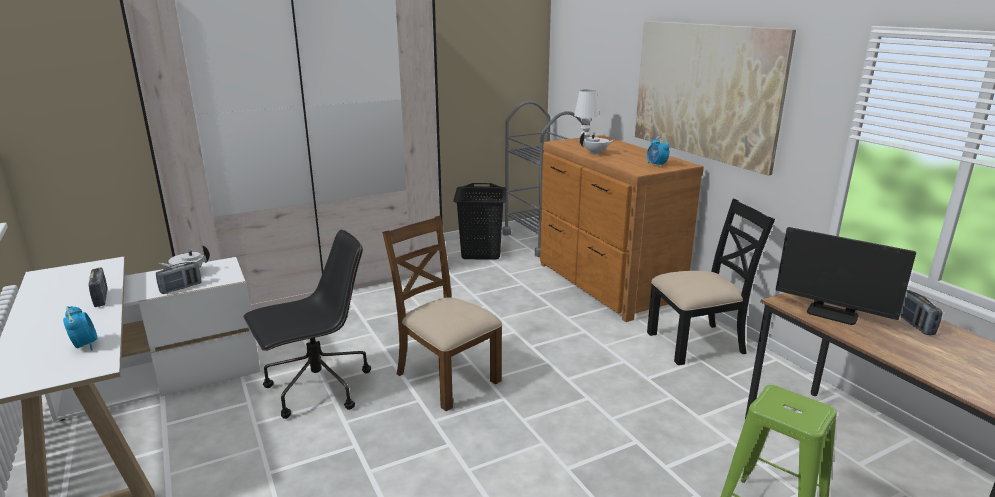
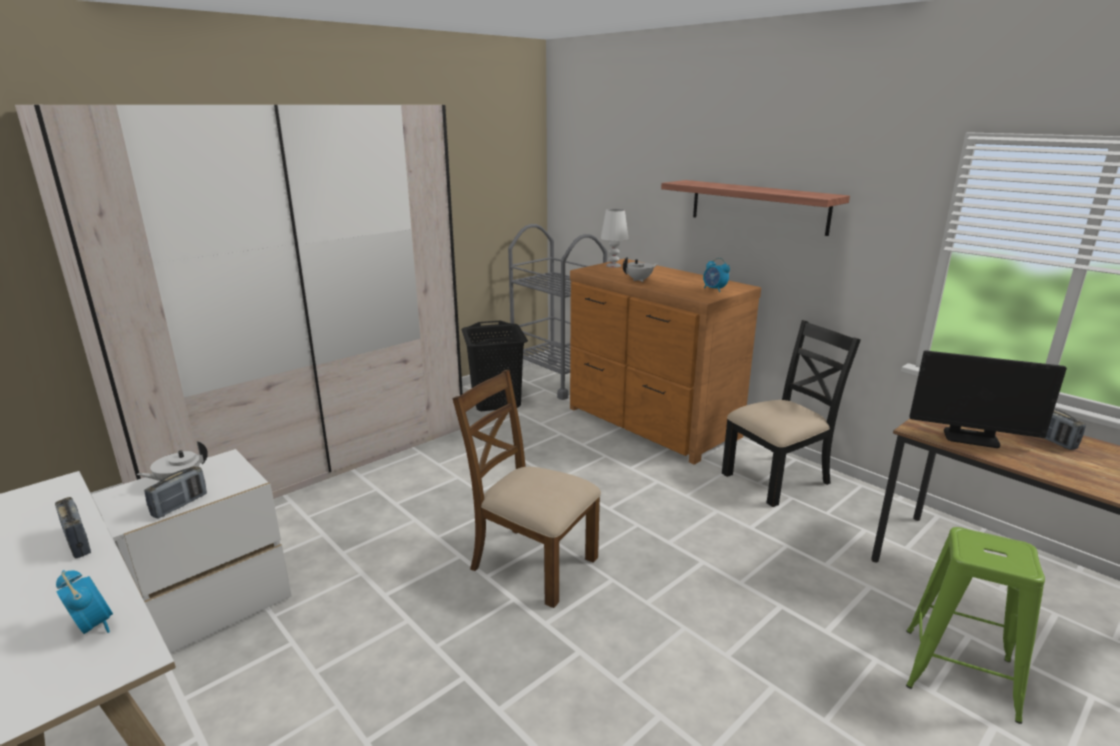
camera: 15 degrees left, 0 degrees up
(316, 389) = (377, 607): black office chair -> none
(704, 91) = (758, 206): picture -> shelf

